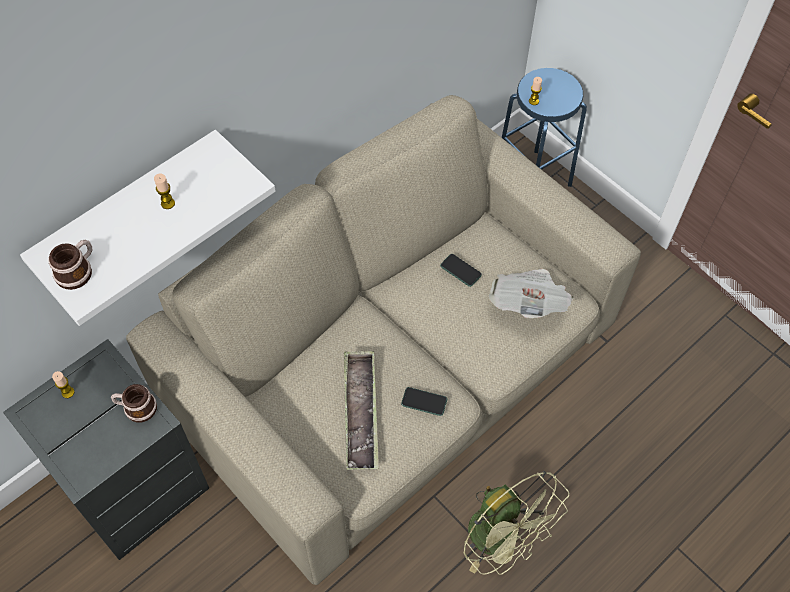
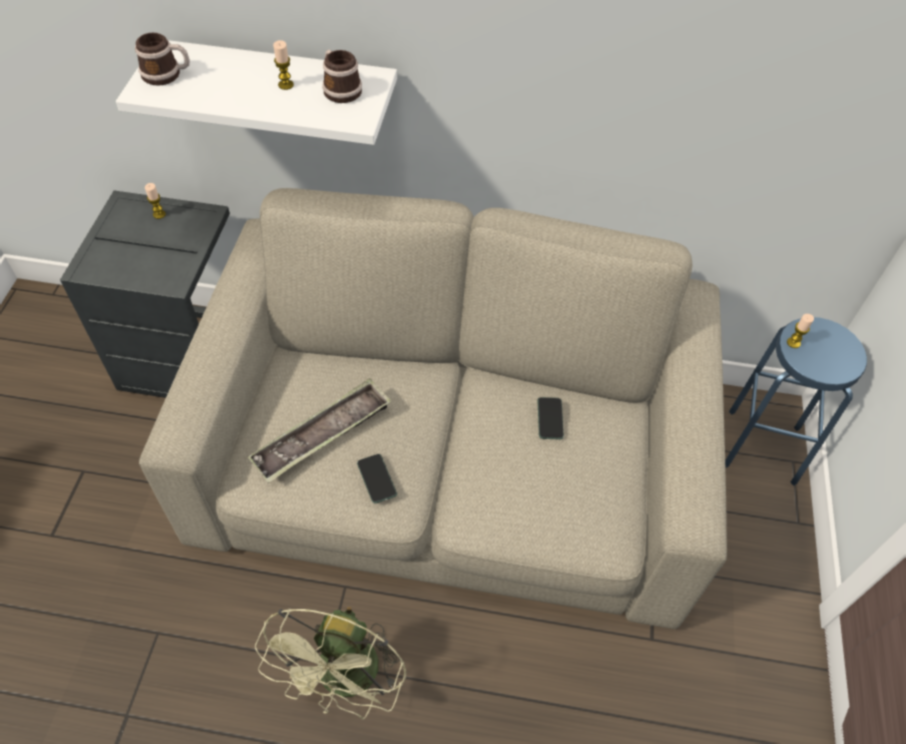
camera: 50 degrees right, 5 degrees down
(136, 408) = (176, 262): mug -> mug (340, 89)
(528, 303) = (569, 500): newspaper -> none

